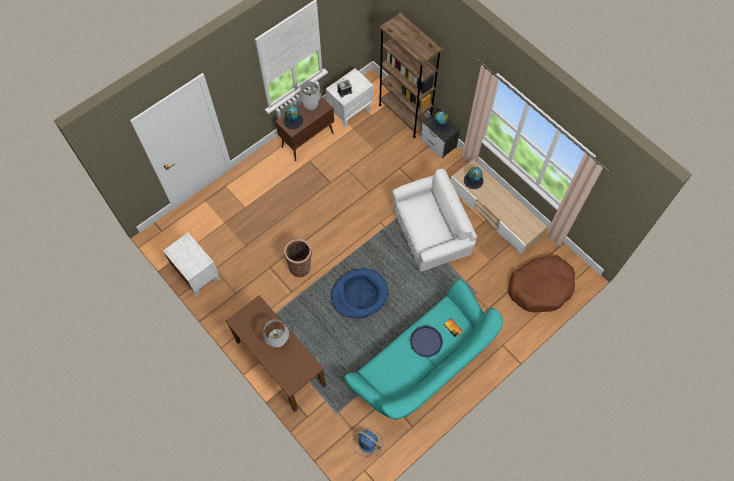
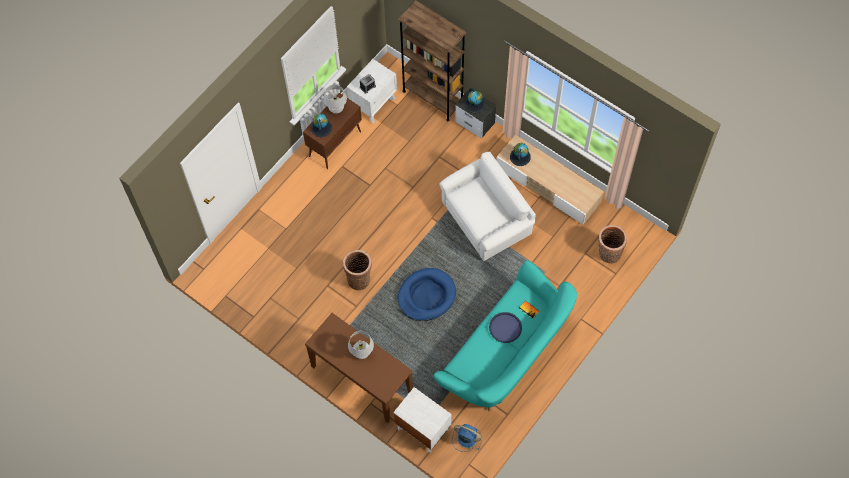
camera: 10 degrees left, 0 degrees up
(197, 274) = (253, 307): white nightstand -> white nightstand (422, 428)
(540, 287) = (608, 254): brown dog bed -> basket

